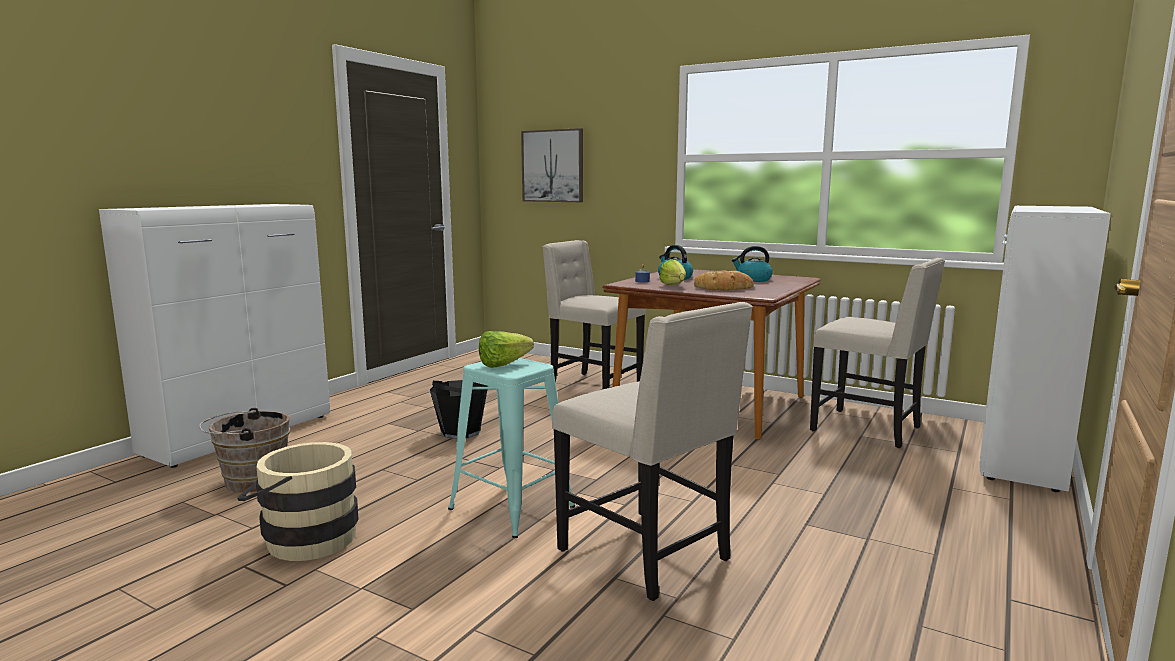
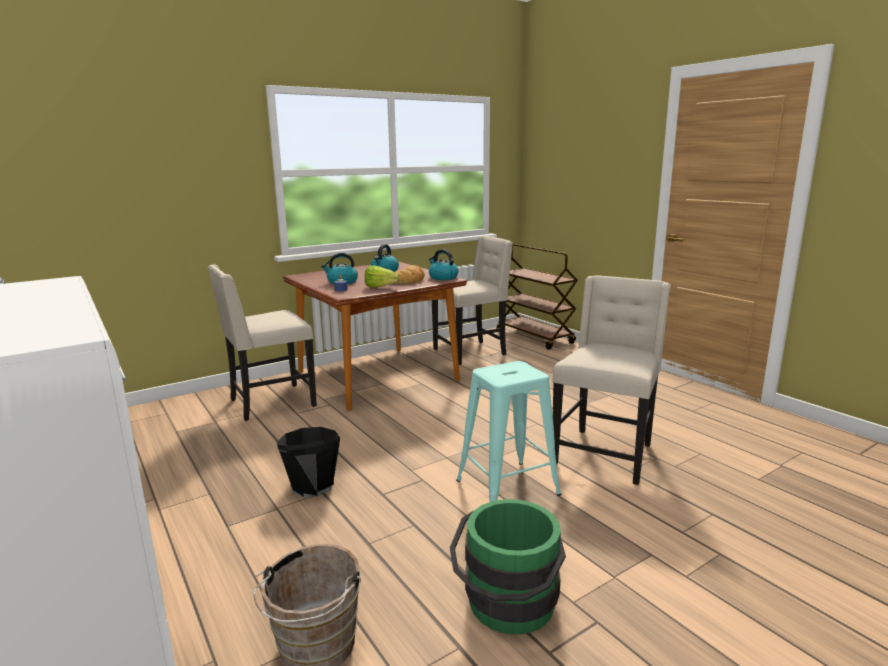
camera: 65 degrees left, 5 degrees up
(303, 539) = (507, 607): beige bucket -> green bucket
(509, 364) = (507, 371): lettuce -> none
(553, 166) = (117, 184): picture -> none
(648, 555) = (604, 454): beige chair -> beige chair turned 45 degrees counterclockwise
(762, 293) = (443, 278): none -> kettle
(1021, 455) = (535, 337): white cabinet -> brown cart

